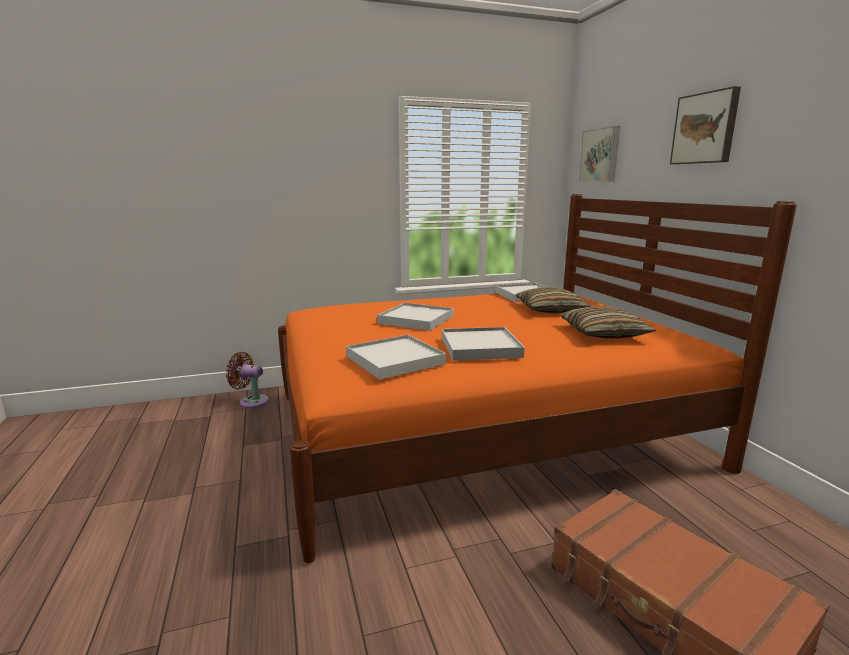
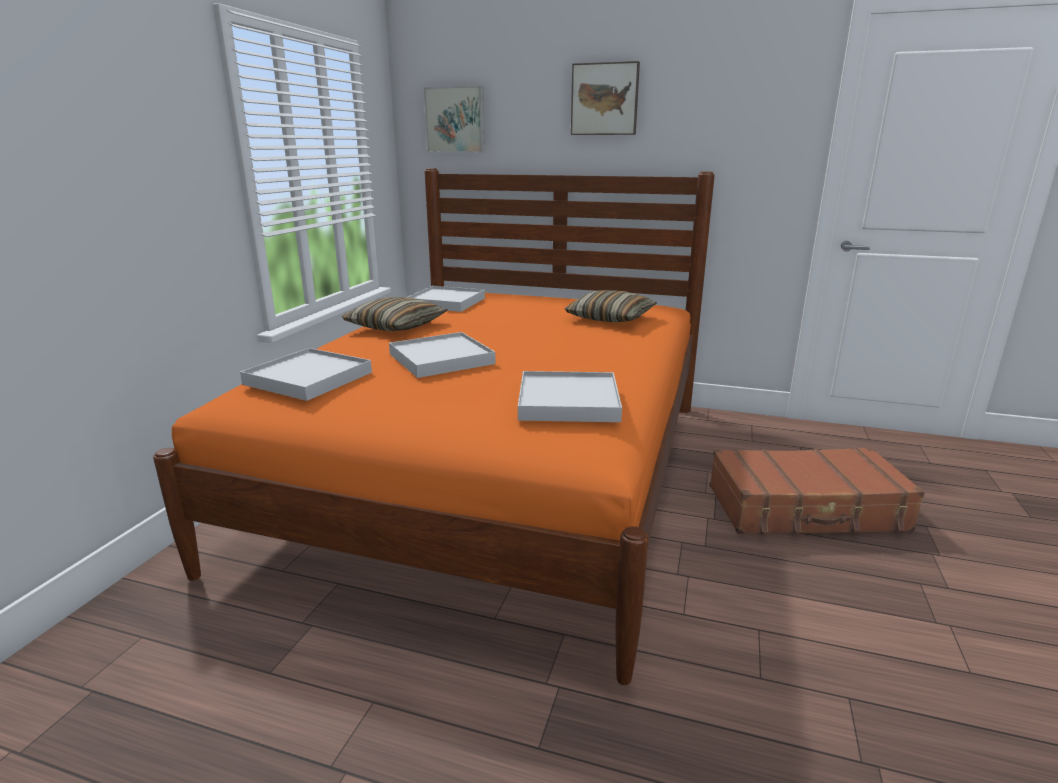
camera: 55 degrees left, 5 degrees up
(251, 401) = (126, 623): brown fan -> none
(480, 347) = (585, 361): white tray -> white tray (309, 378)
(550, 310) = (515, 310): pillow -> pillow (396, 326)

